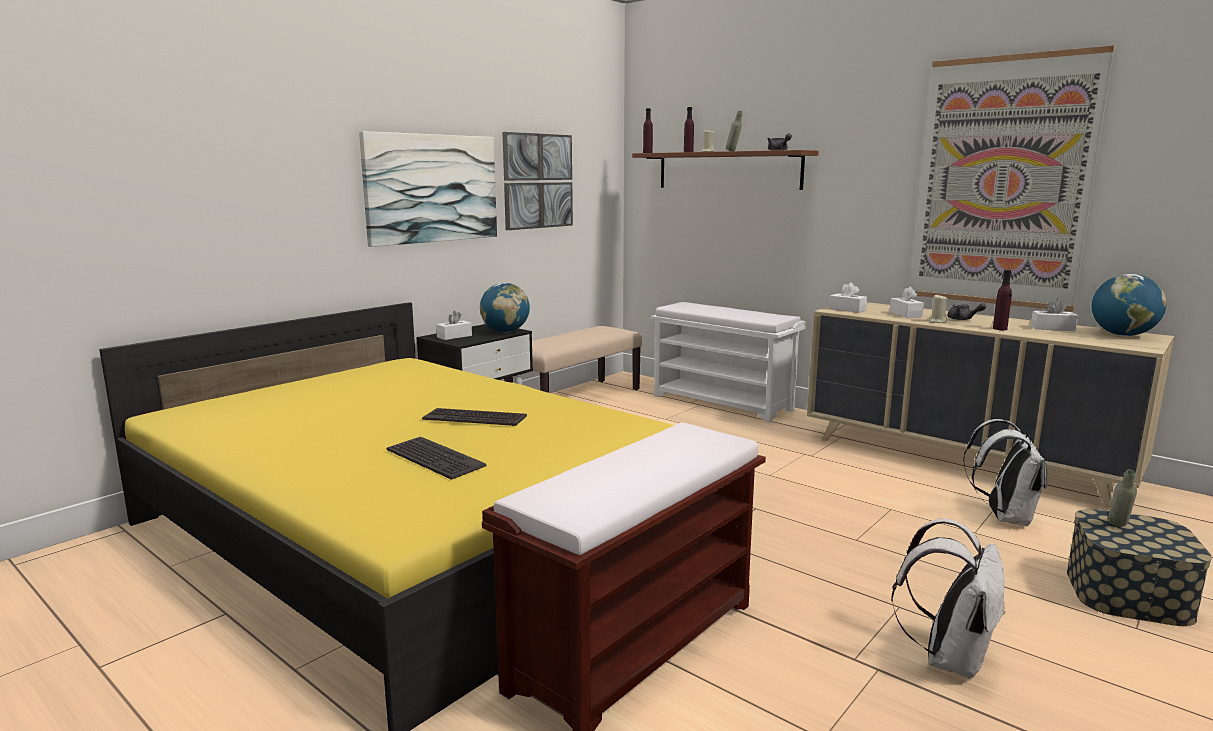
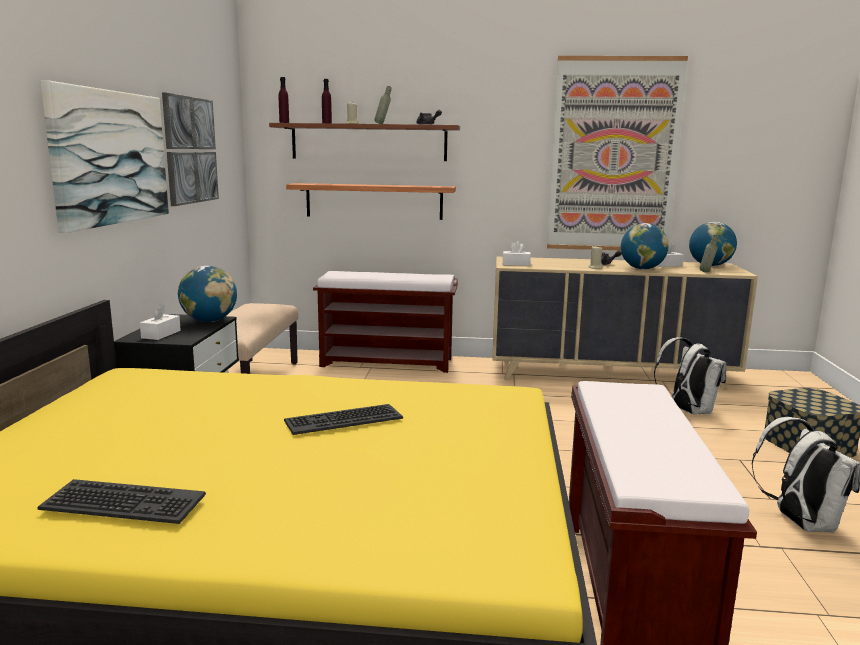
camera: 35 degrees left, 0 degrees up
(434, 458) = (394, 474): keyboard -> keyboard (122, 503)
(723, 403) = (388, 362): white bench -> brown bench
(730, 232) = (374, 201): none -> shelf
(905, 314) = (562, 264): white tissue box -> none
(999, 329) = (642, 269): purple bottle -> globe
(1118, 527) = (802, 399): grey bottle -> grey bottle (707, 272)

